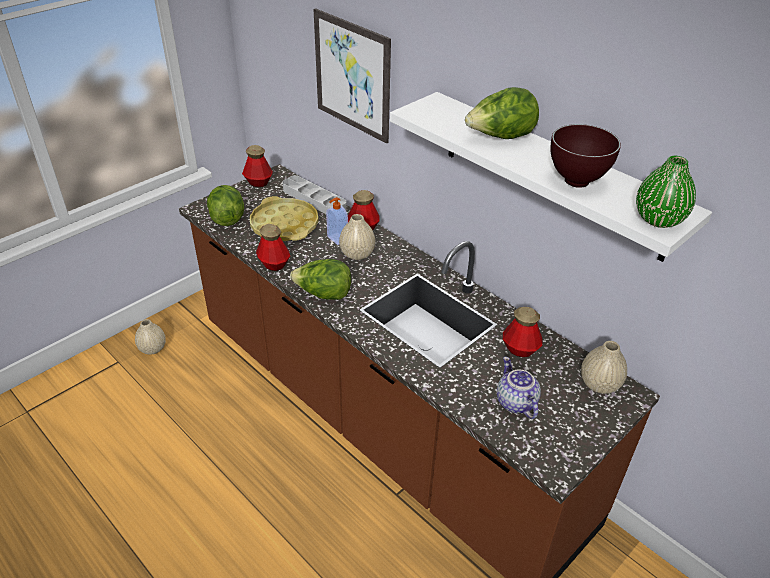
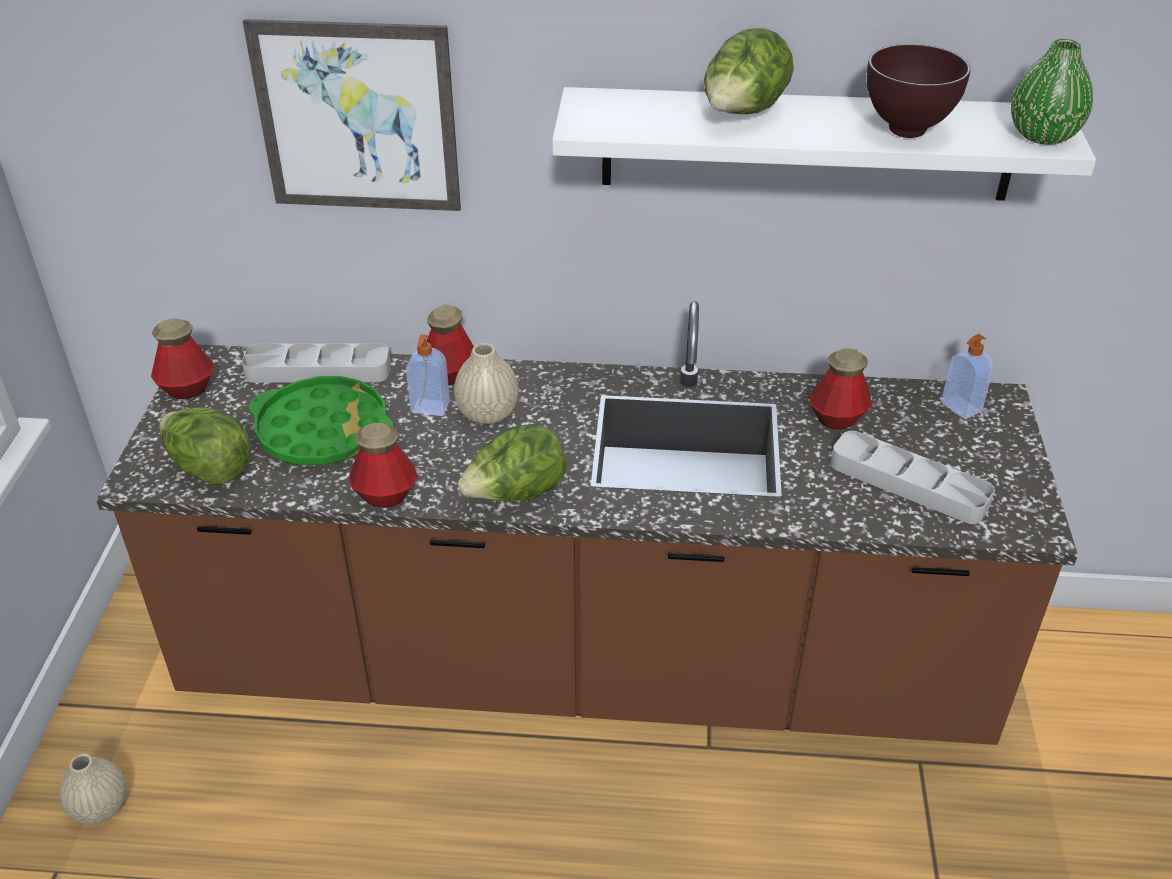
camera: 40 degrees left, 0 degrees up
(284, 225) = (323, 430): yellow tray -> green tray
(514, 402) = (908, 483): teapot -> grey tray
(599, 384) = (960, 407): beige vase -> soap dispenser

